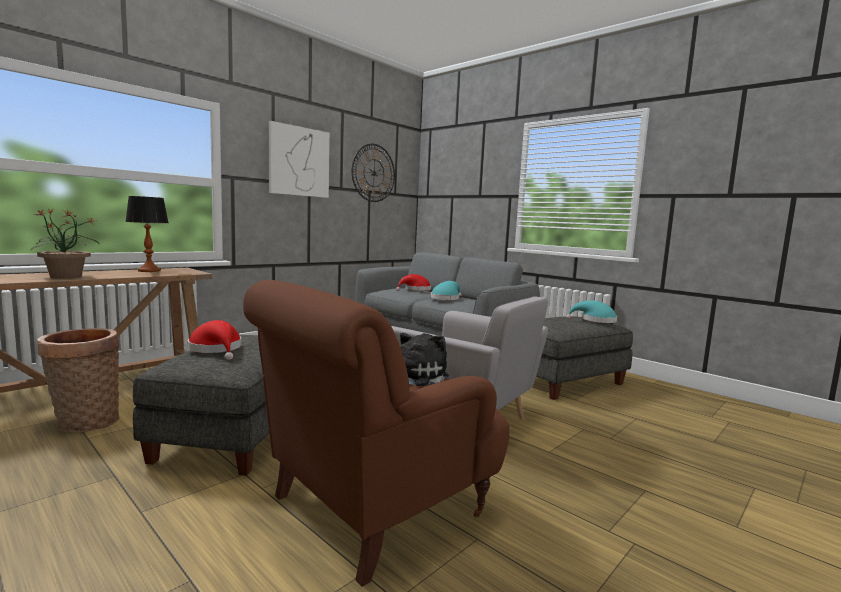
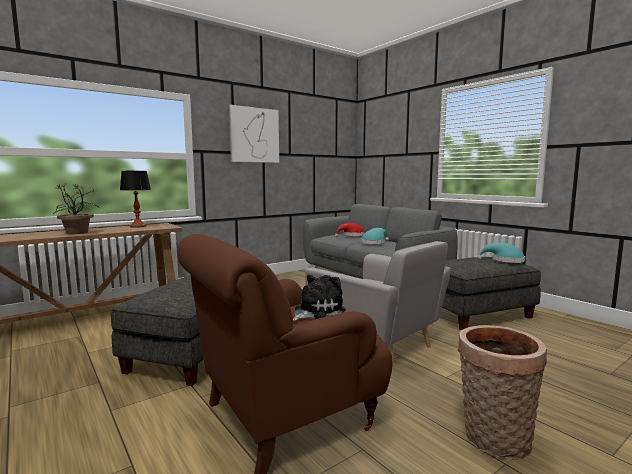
camera: 10 degrees right, 0 degrees up
(84, 422) = (88, 341): basket -> basket (493, 440)
(217, 349) = (175, 287): red hat -> none
(373, 173) = (317, 140): wall clock -> none

